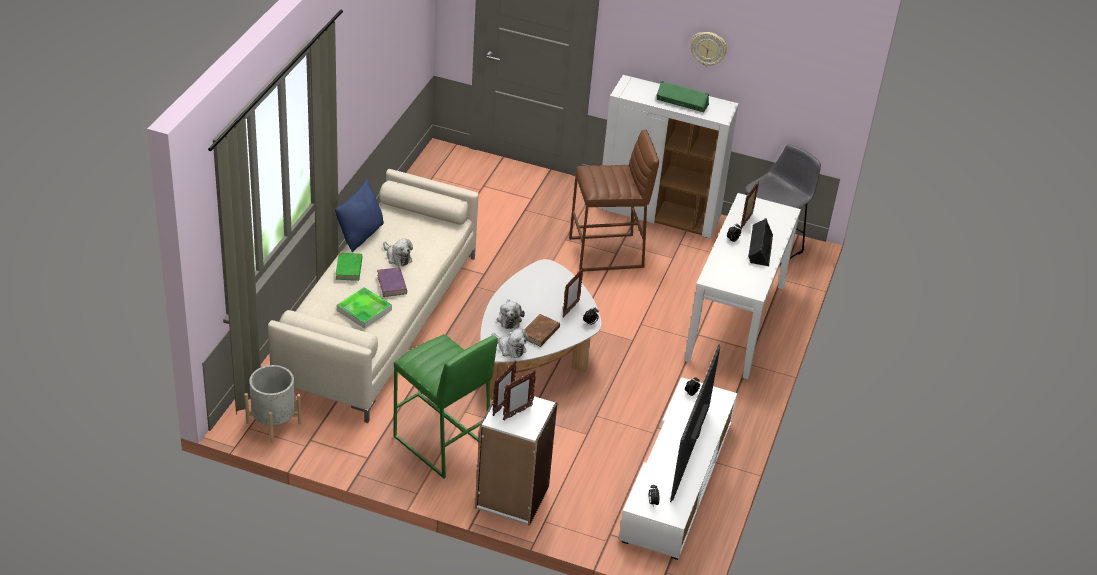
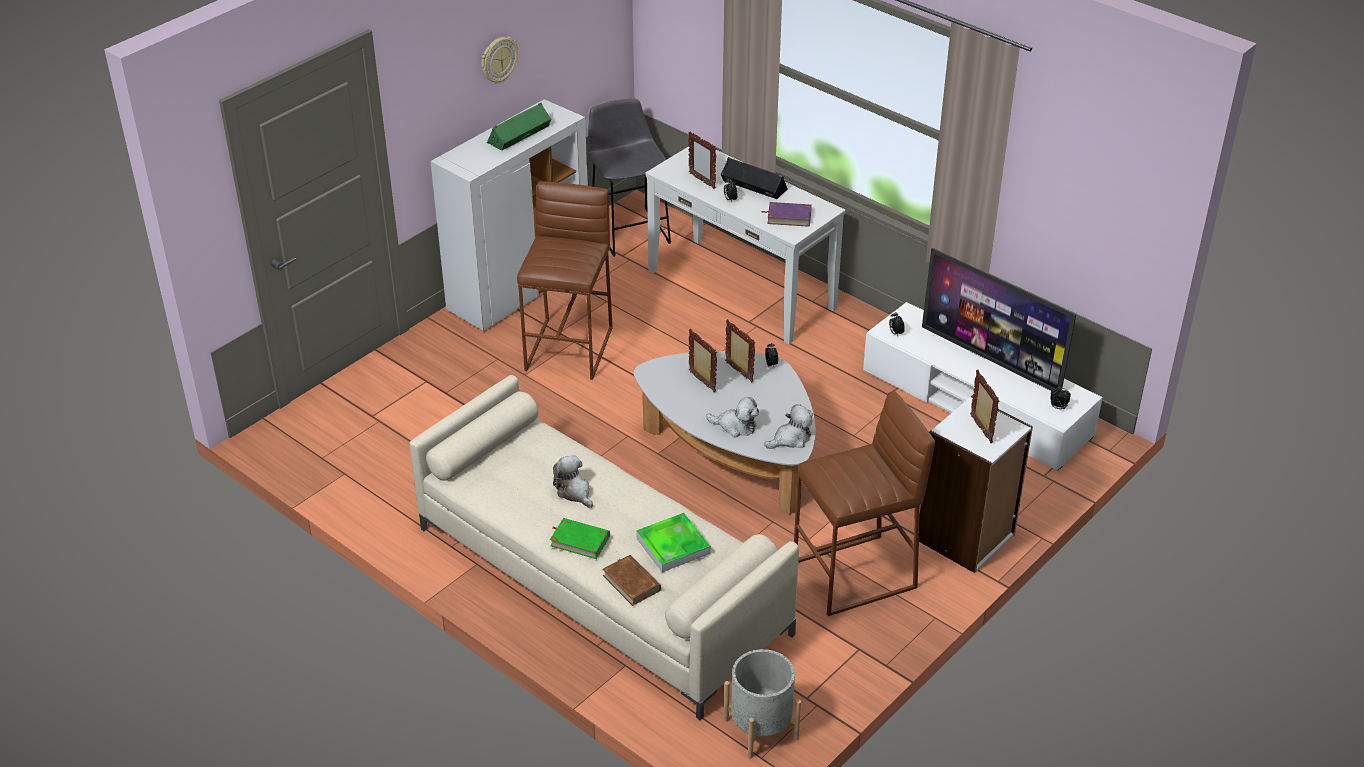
camera: 65 degrees left, 0 degrees up
(360, 235) = (508, 515): blue pillow -> none
(392, 284) = (630, 508): purple book -> purple book (789, 217)
(397, 257) = (574, 492): plush toy -> plush toy turned 105 degrees counterclockwise
(441, 443) = (856, 575): green stool -> brown stool
(502, 406) = (965, 438): picture frame -> picture frame (702, 382)
(540, 332) = (772, 407): brown book -> brown book (631, 582)

